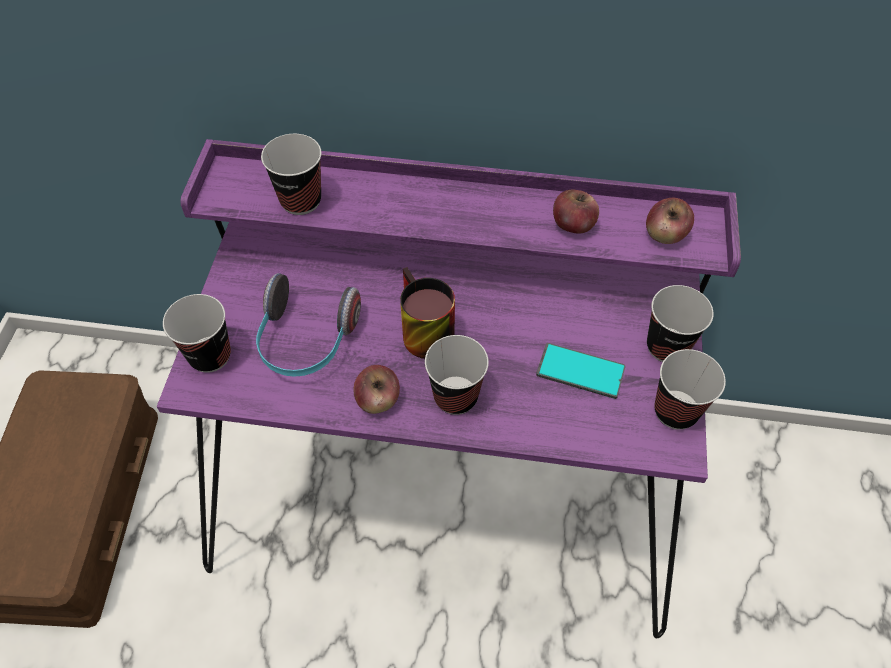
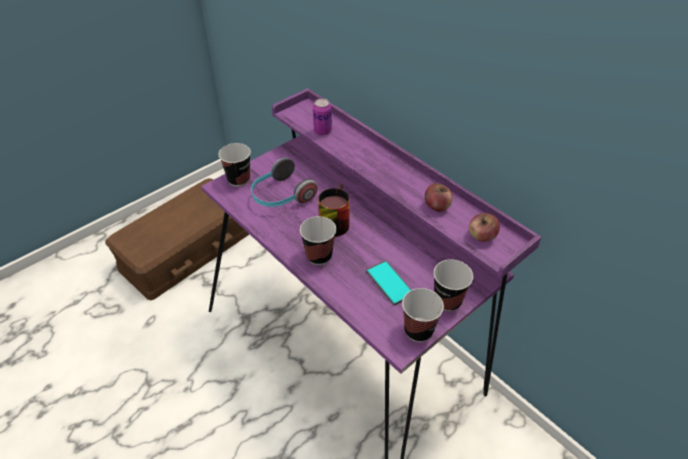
camera: 40 degrees right, 10 degrees down
(301, 200) = (322, 131): cup -> can
(378, 400) = (285, 236): apple -> none

